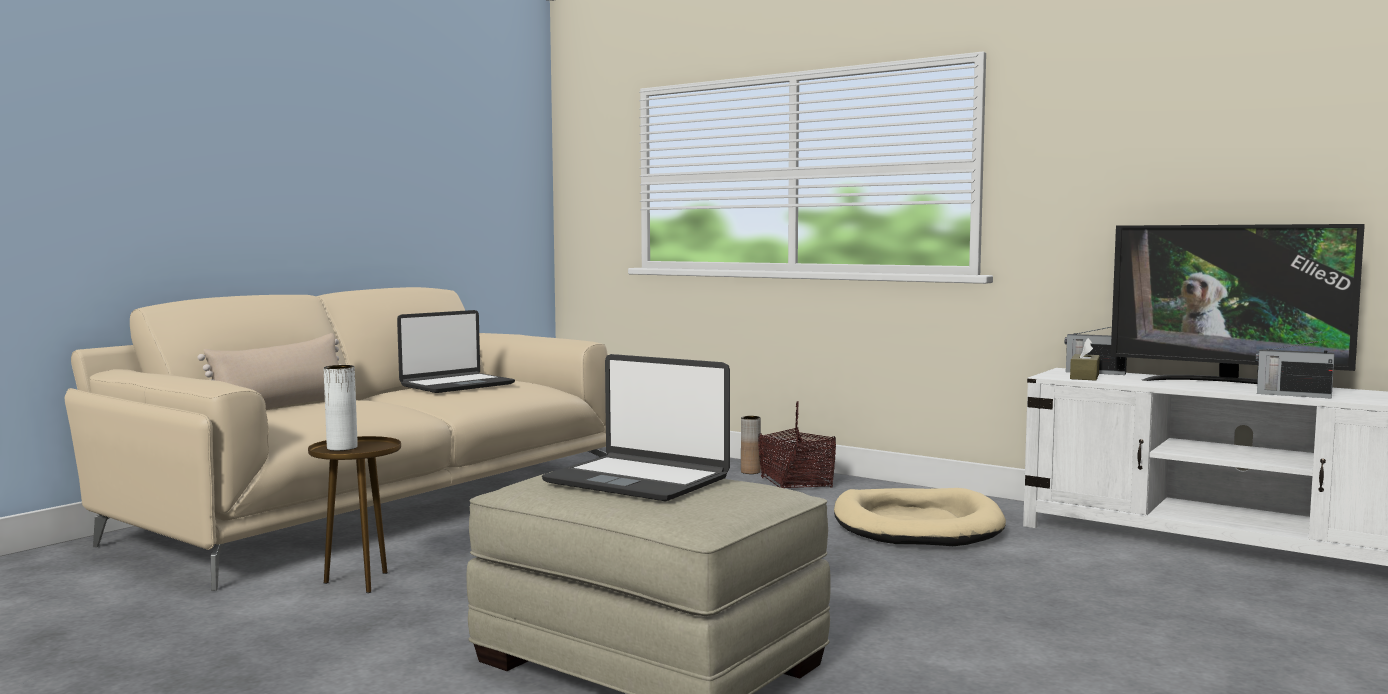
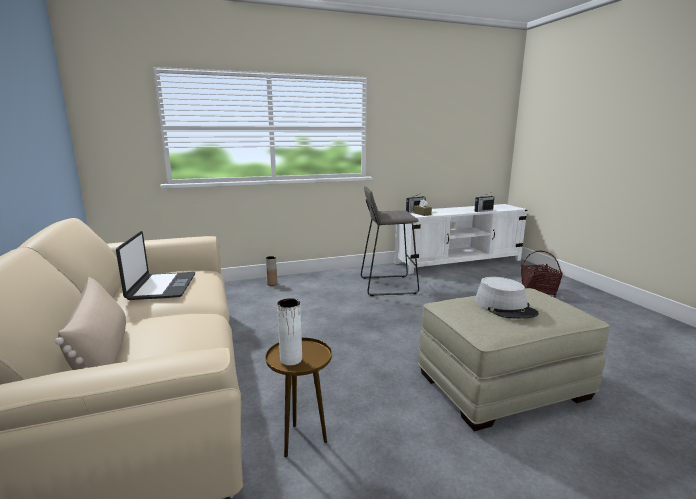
camera: 55 degrees left, 10 degrees up
(638, 480) = (505, 307): laptop -> grey hat
(796, 483) = (304, 283): basket -> basket (538, 291)
(916, 525) = (387, 285): beige dog bed -> grey stool
(1226, 383) = (456, 209): television -> none

